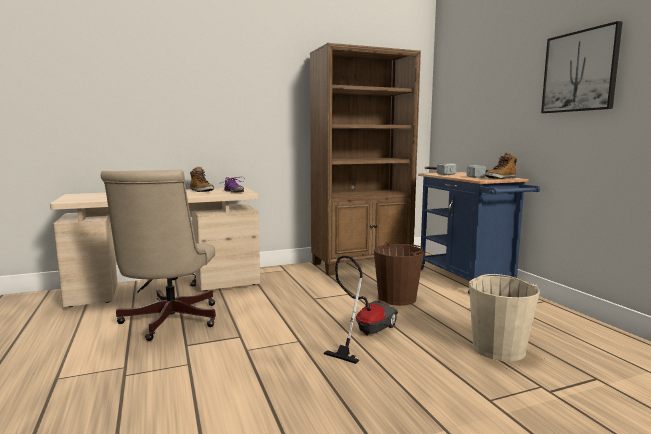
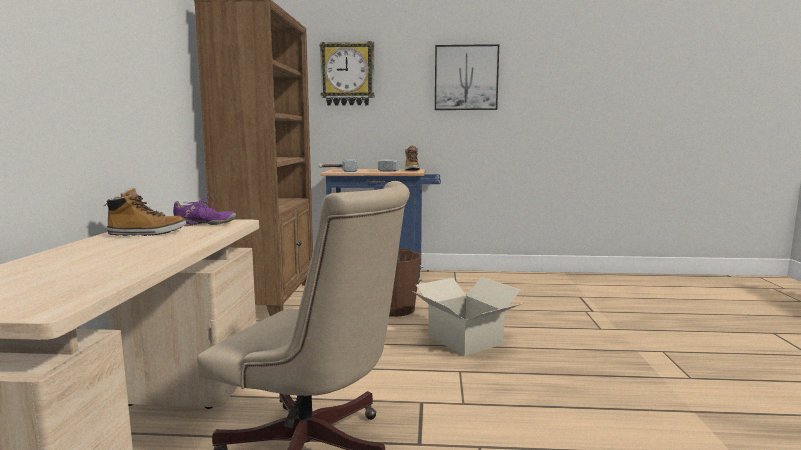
camera: 65 degrees left, 0 degrees up
(364, 333) = (465, 339): vacuum cleaner -> cardboard box
(479, 83) = (348, 74): none -> wall clock
(498, 348) = (526, 305): beige bucket -> none

